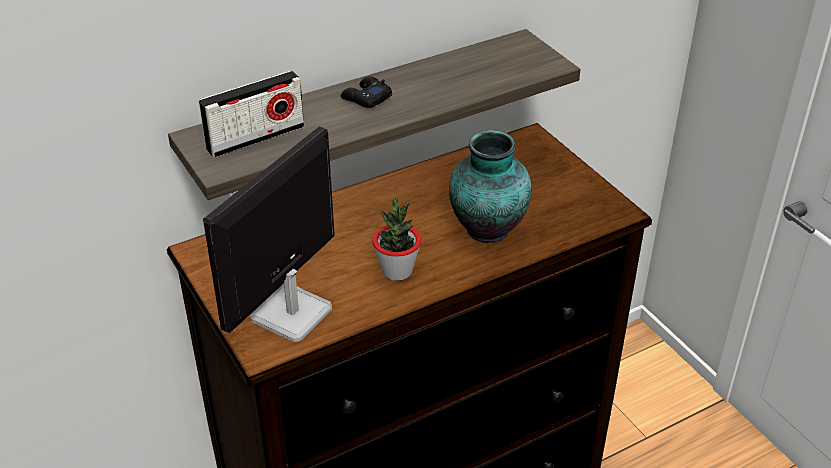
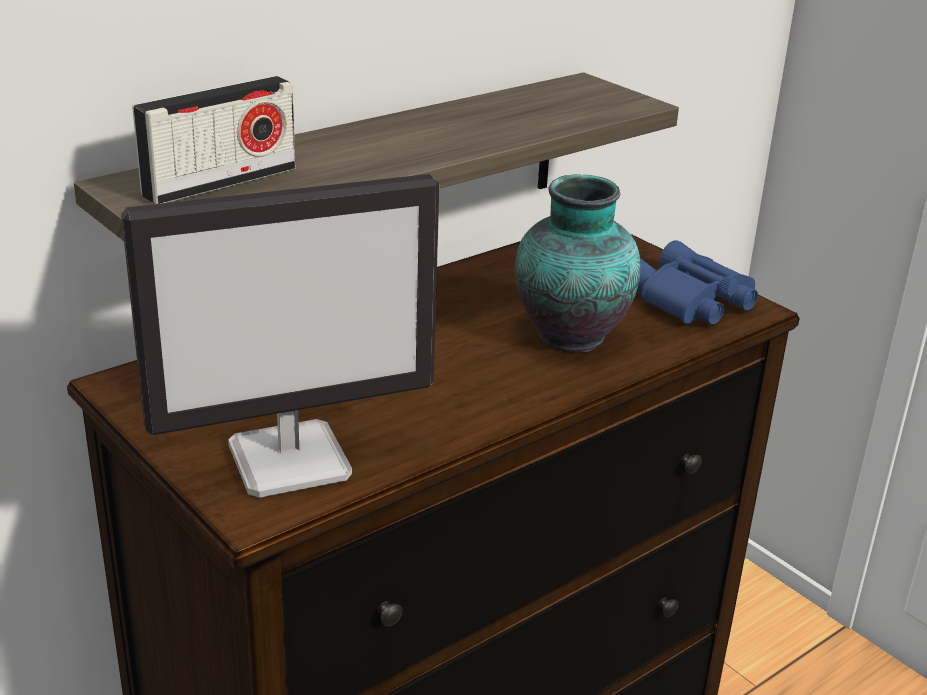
camera: 10 degrees left, 10 degrees down
(290, 315) = (292, 460): monitor -> monitor turned 135 degrees counterclockwise
(366, 98) = (381, 139): black game controller -> none
(397, 271) = (449, 393): potted plant -> none
(576, 202) = (687, 301): none -> blue binoculars

